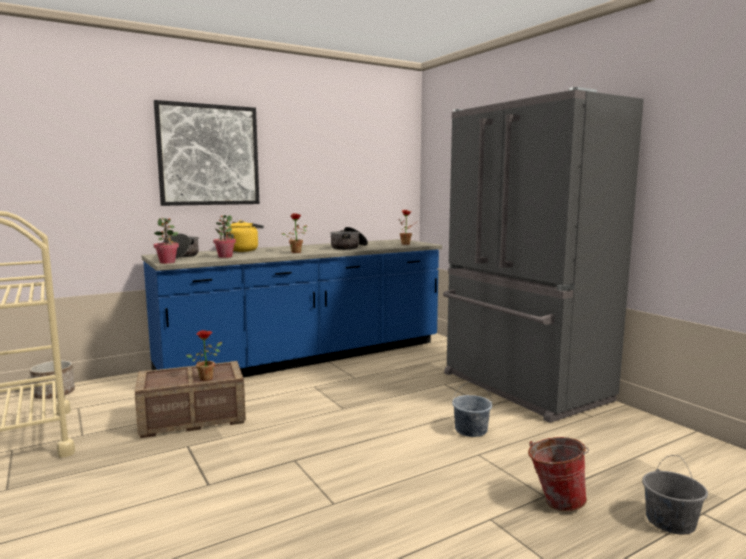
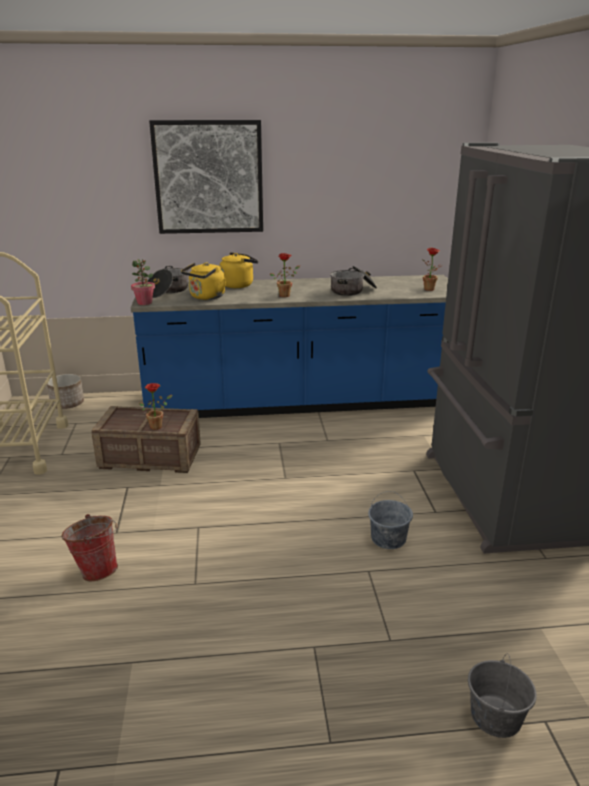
camera: 25 degrees right, 15 degrees up
(225, 257) = (206, 297): potted plant -> yellow kettle
(554, 501) = (394, 650): bucket -> bucket (96, 569)

